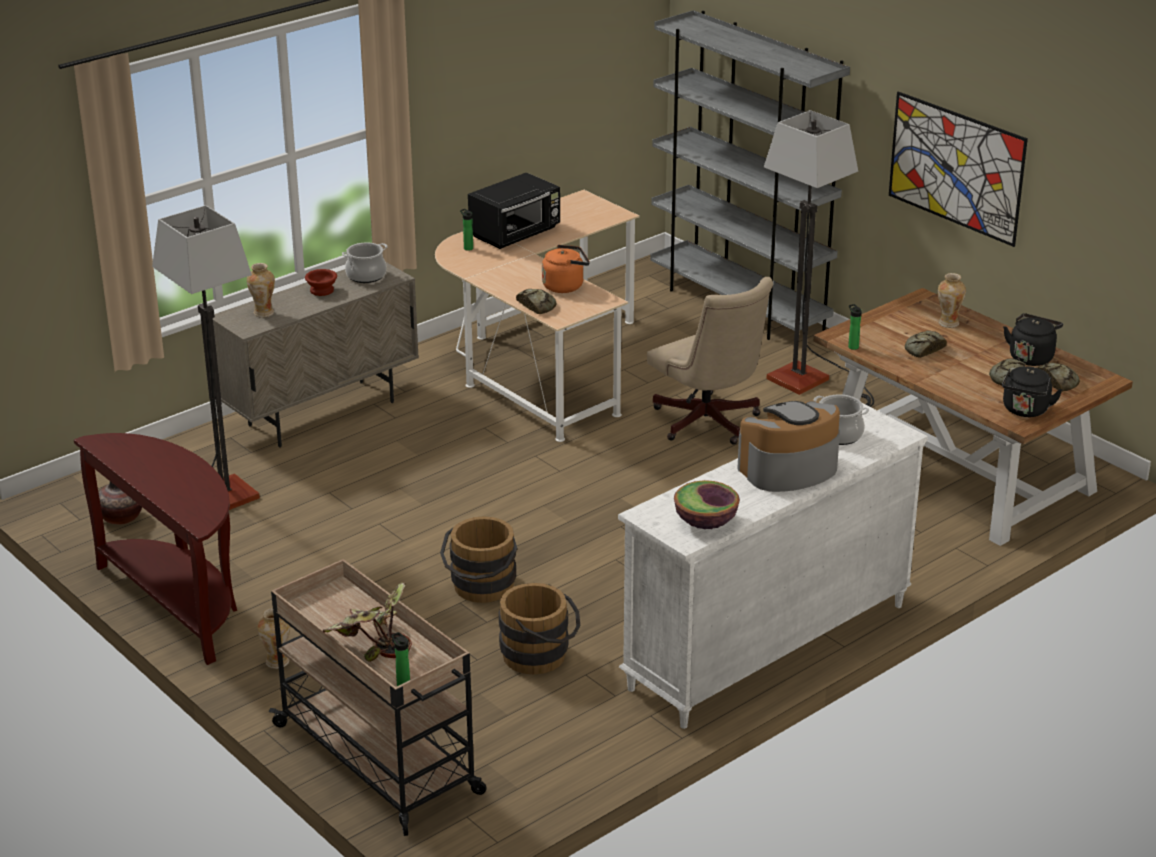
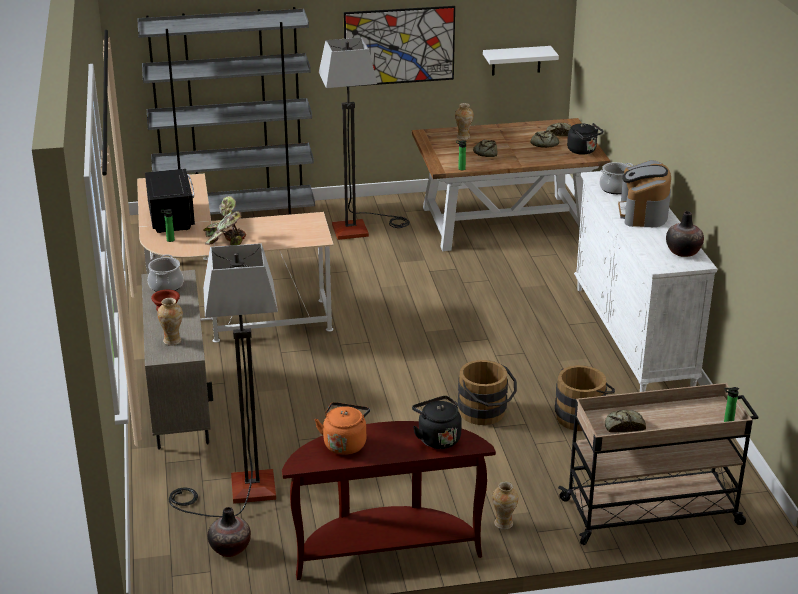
camera: 60 degrees left, 0 degrees up
(371, 645) = (673, 423): potted plant -> potted plant (224, 242)
(536, 305) = (290, 241): bread -> bread (623, 425)
(565, 286) = (275, 224): orange kettle -> orange kettle (345, 443)
(706, 522) = (683, 252): bowl -> vase
(709, 424) = (370, 275): beige office chair -> none
(1031, 357) = (526, 130): black kettle -> black kettle (437, 438)
(1098, 257) = (516, 60): none -> white shelf

